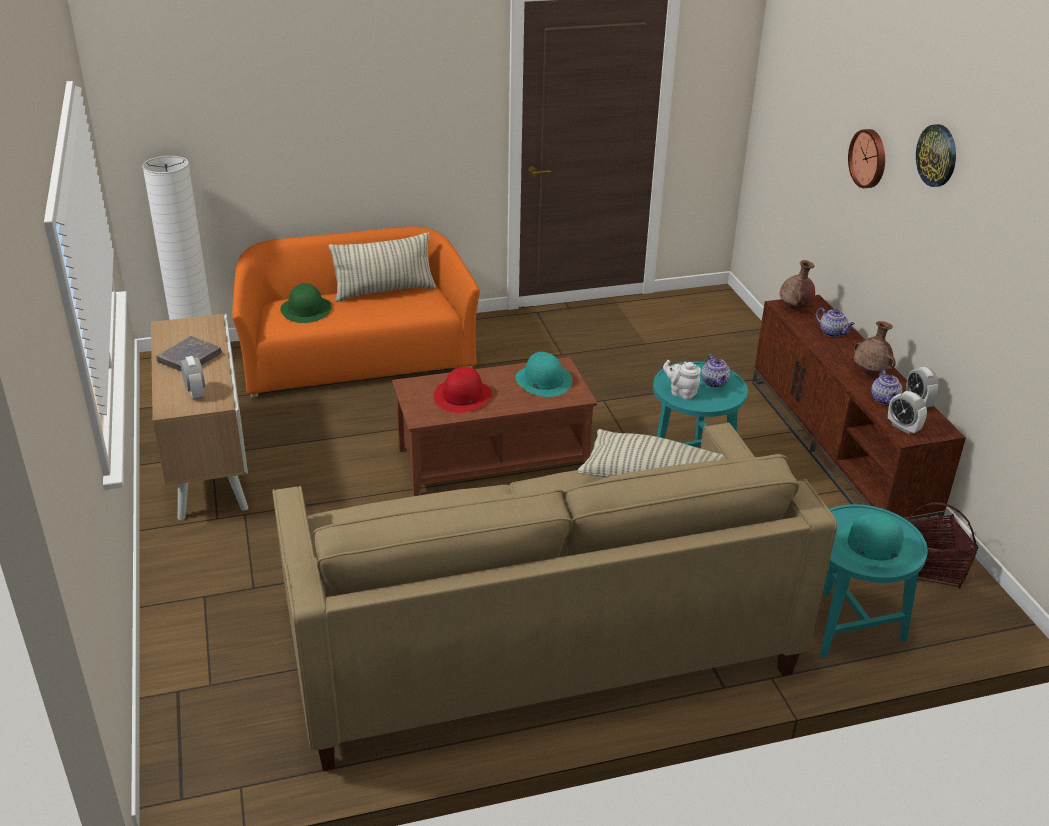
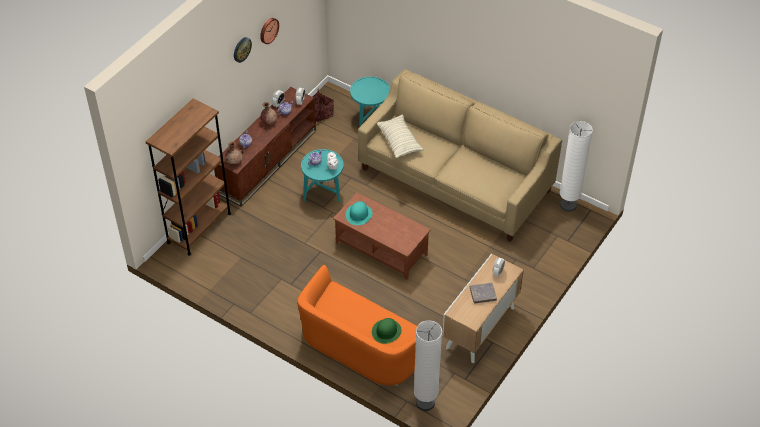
camera: 130 degrees left, 15 degrees up
(246, 768) = (568, 205): none -> white floor lamp
(384, 291) = (341, 318): pillow -> none
(463, 396) = (395, 229): red hat -> none
(745, 336) = (199, 228): none -> brown bookcase
(869, 158) = (212, 93): wall clock -> wall clock (268, 30)
(873, 547) = (373, 87): turquoise hat -> none

